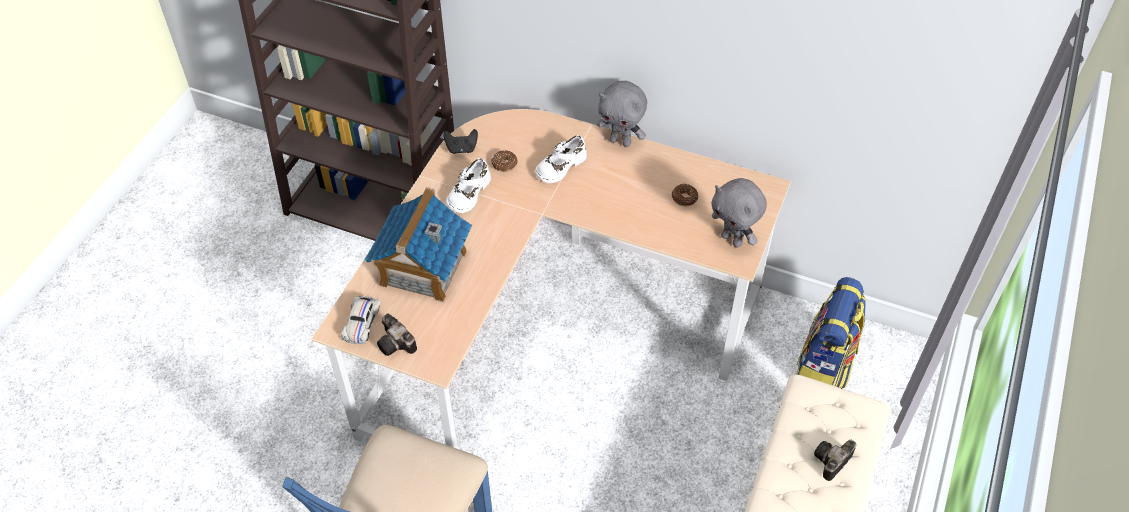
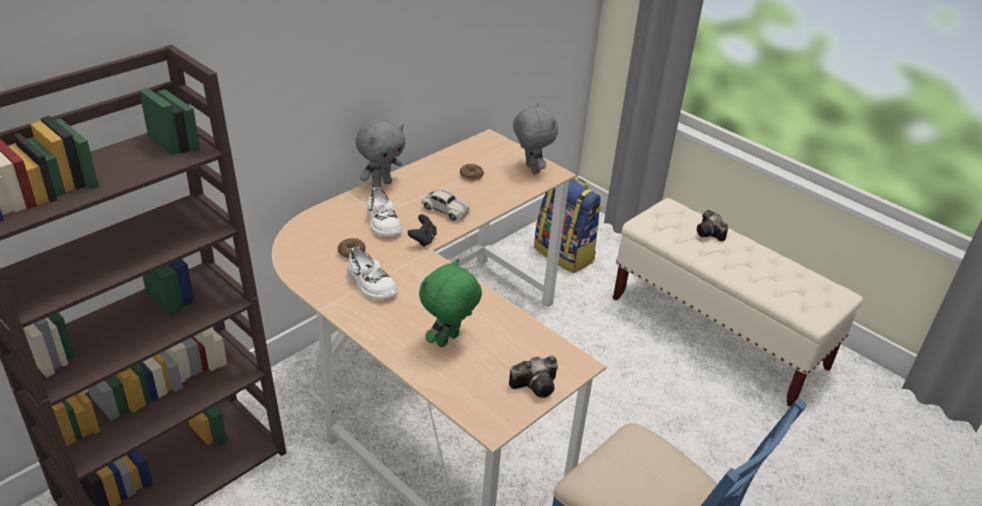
camera: 70 degrees left, 15 degrees down
(362, 323) = (494, 404): white toy car -> white toy car (445, 210)
(423, 268) = (448, 341): toy house -> green plush toy
(461, 149) = (306, 272): black game controller -> black game controller (423, 240)
(732, 239) = (530, 169): grey plush toy -> grey plush toy turned 90 degrees counterclockwise

